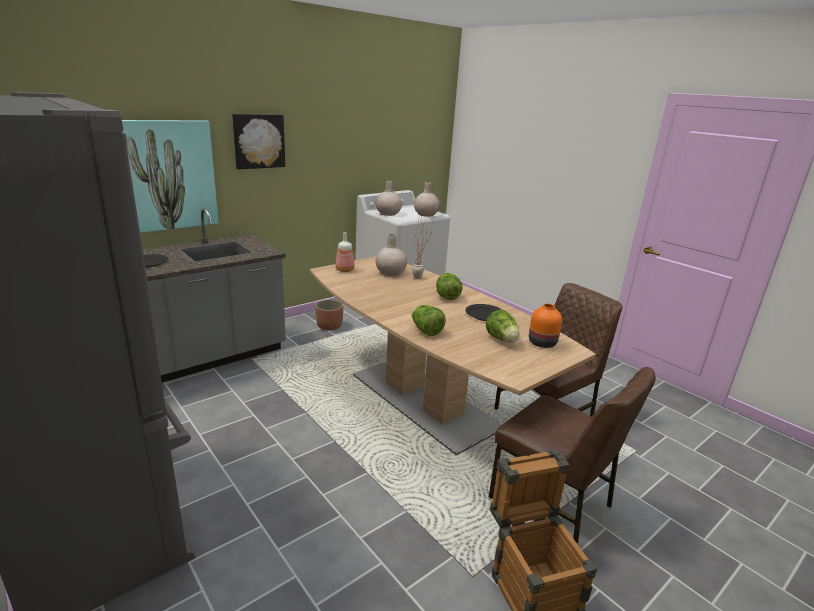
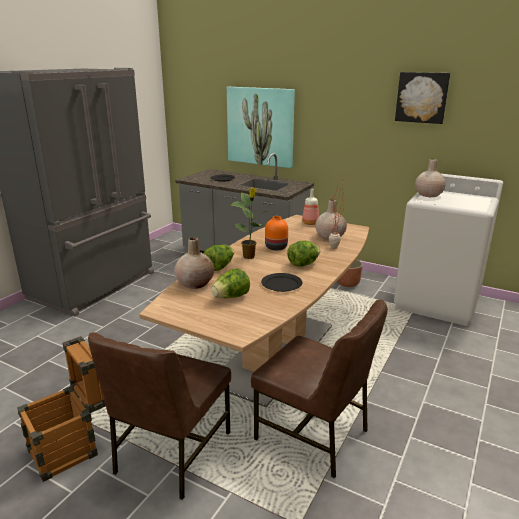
camera: 70 degrees right, 0 degrees up
(258, 141) = (332, 108): picture -> picture (422, 97)
(409, 312) = (249, 256): none -> potted plant
(426, 214) = (463, 205): beige vase -> beige vase (195, 283)
(542, 343) = (240, 316): orange vase -> orange vase (275, 247)

